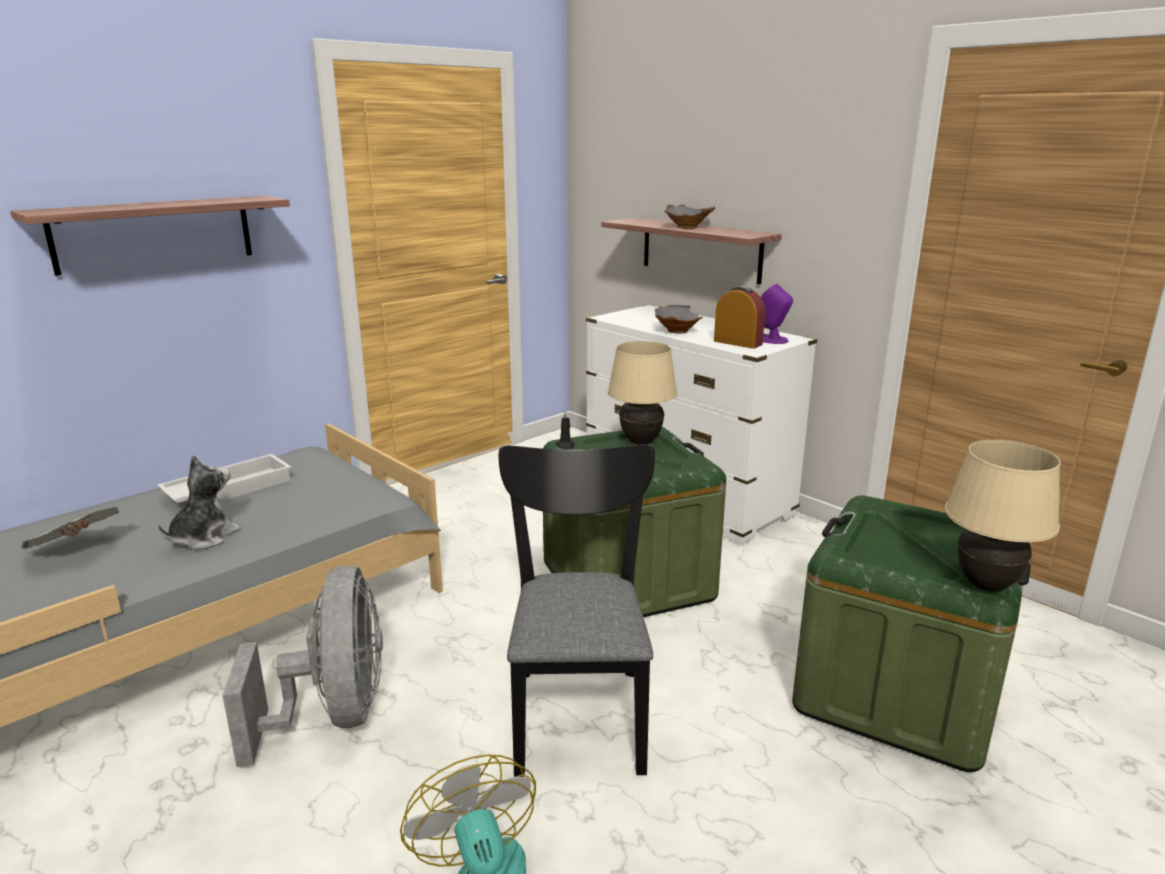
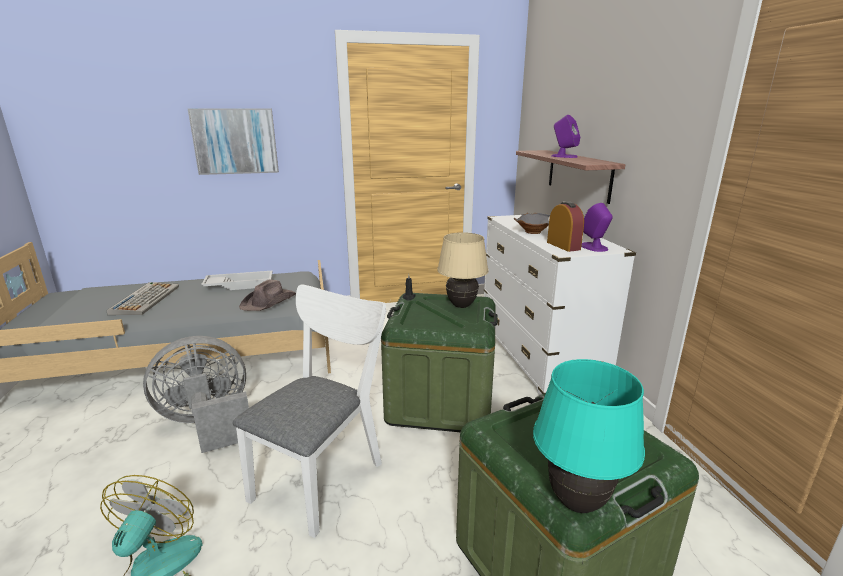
camera: 30 degrees right, 0 degrees up
(76, 550) = (145, 299): newspaper -> keyboard
(154, 233) = (235, 141): shelf -> picture
(203, 537) = (196, 307): plush toy -> none
(324, 501) = (269, 301): none -> brown hat
(334, 715) = (209, 424): grey fan -> grey fan turned 135 degrees counterclockwise
(578, 709) = (323, 474): black chair -> white chair
(688, 227) = (563, 156): grey bowl -> purple speaker
(986, 586) = (577, 503): beige table lamp -> turquoise table lamp

